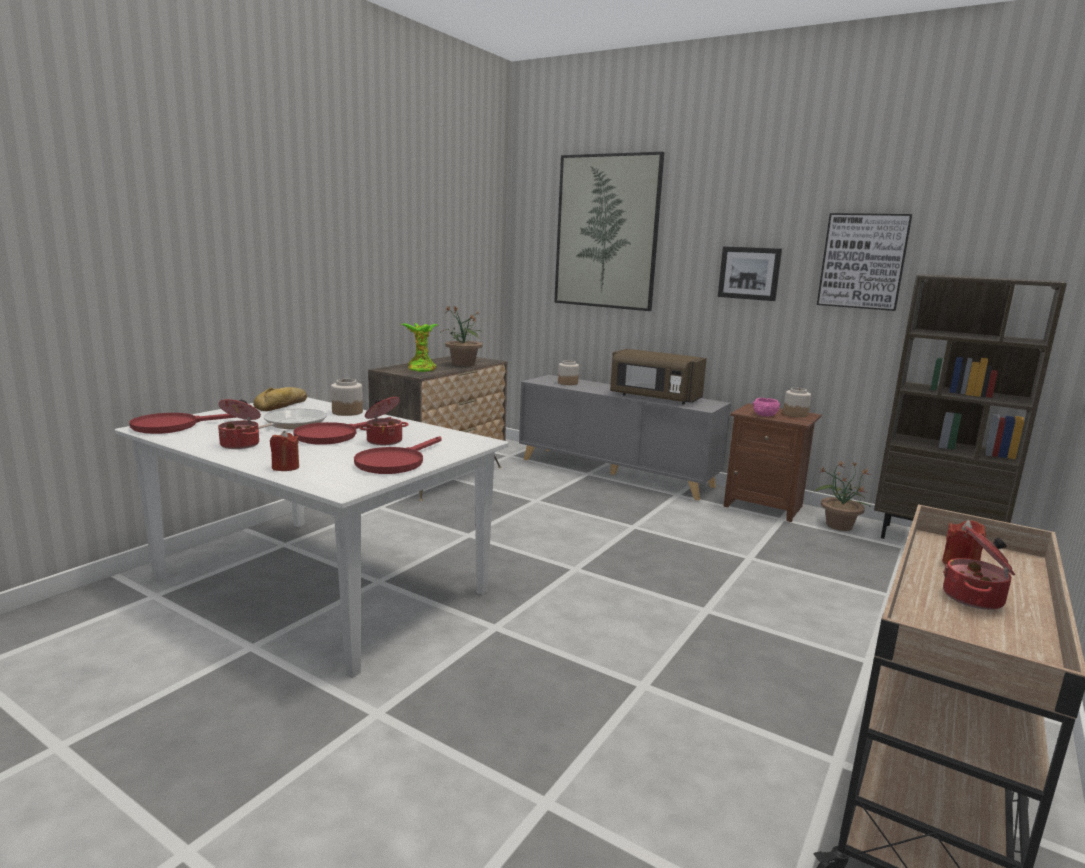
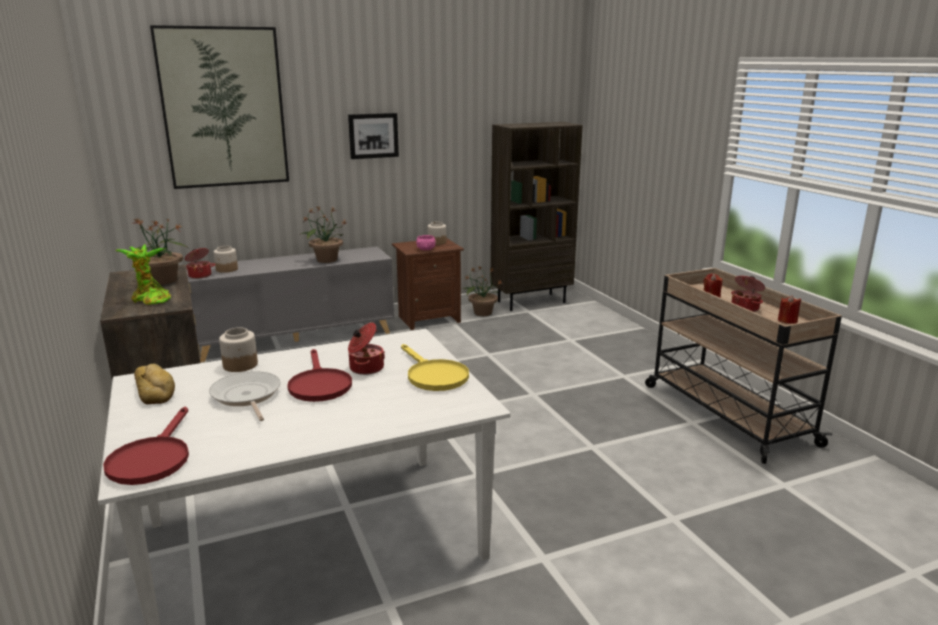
camera: 55 degrees left, 5 degrees up
(241, 444) = (289, 430): cooking pot -> cooking pot (200, 275)
(285, 467) = (395, 419): red candle -> red candle (787, 321)
(395, 462) = (433, 375): red frying pan -> yellow frying pan
(653, 398) = (326, 260): brown microwave -> potted plant
(863, 261) = (454, 118): picture -> none

